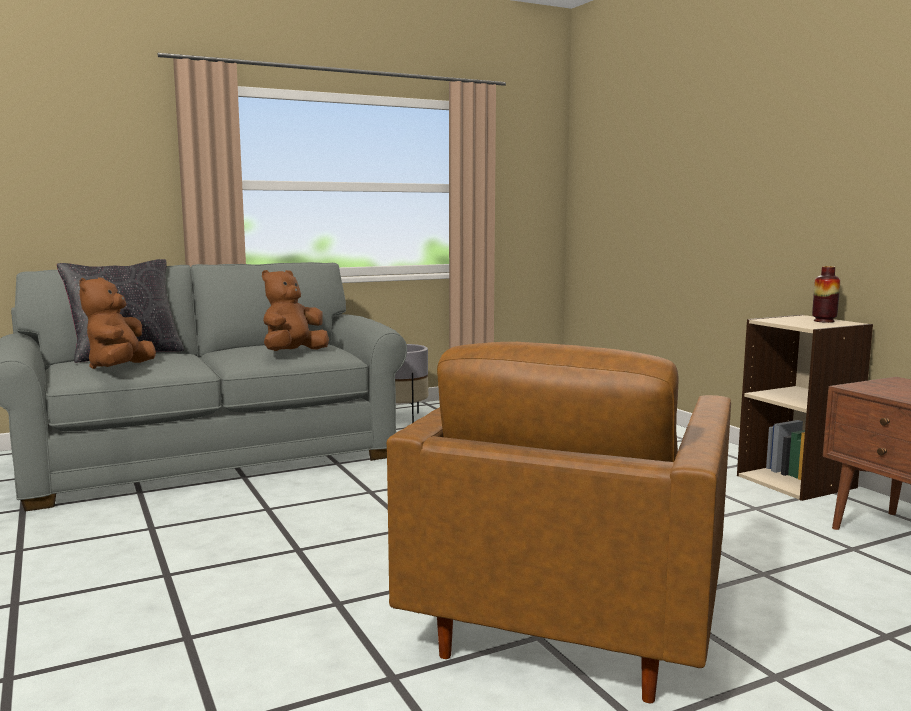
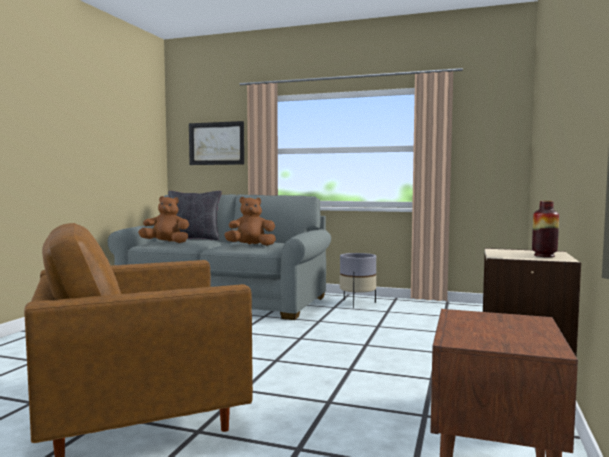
camera: 45 degrees right, 5 degrees down
(98, 165) = (216, 143): none -> picture
(120, 368) = (166, 243): brown plush toy -> brown plush toy turned 45 degrees clockwise

